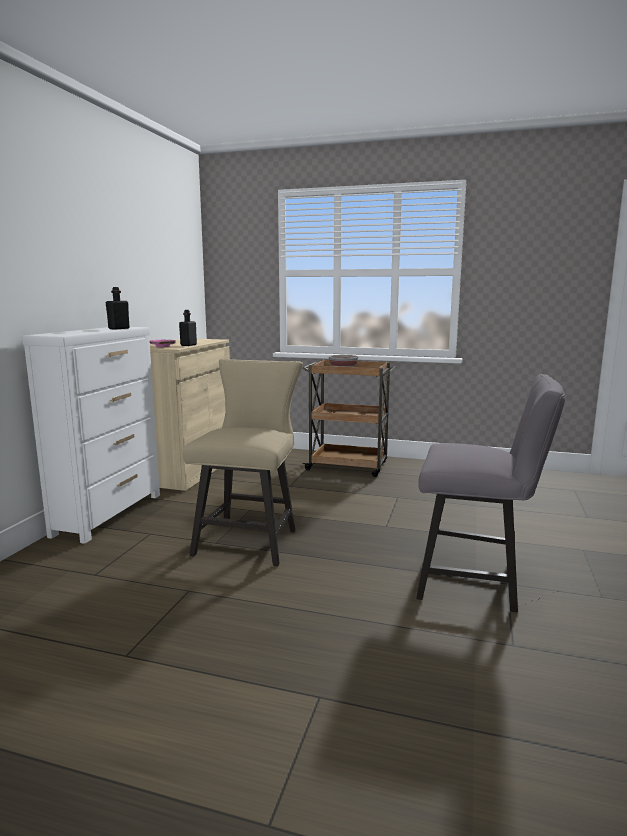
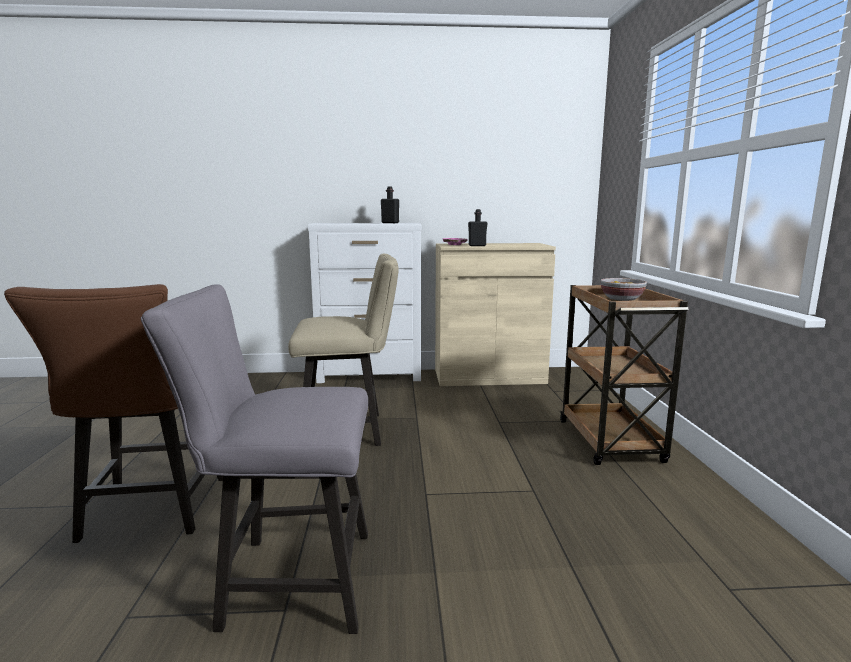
camera: 70 degrees right, 0 degrees up
(360, 647) = (150, 513): none -> brown chair
(477, 582) = (286, 580): grey chair -> grey chair turned 90 degrees clockwise

